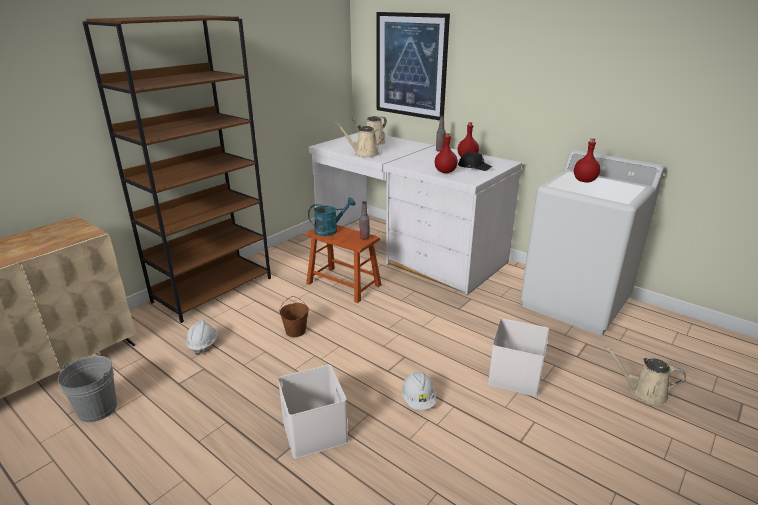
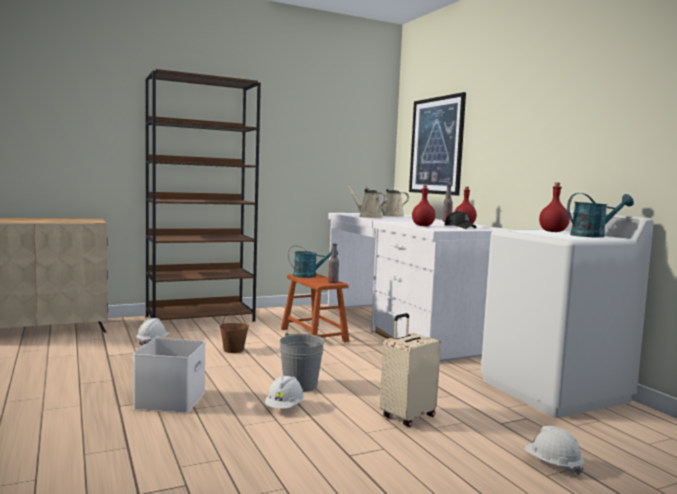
camera: 25 degrees right, 20 degrees down
(98, 409) = (39, 354): grey bucket -> grey bucket (300, 385)
(514, 374) = (407, 417): white storage box -> beige suitcase
(622, 185) = (593, 236): none -> turquoise watering can
(644, 392) = (552, 465): beige watering can -> white hard hat

